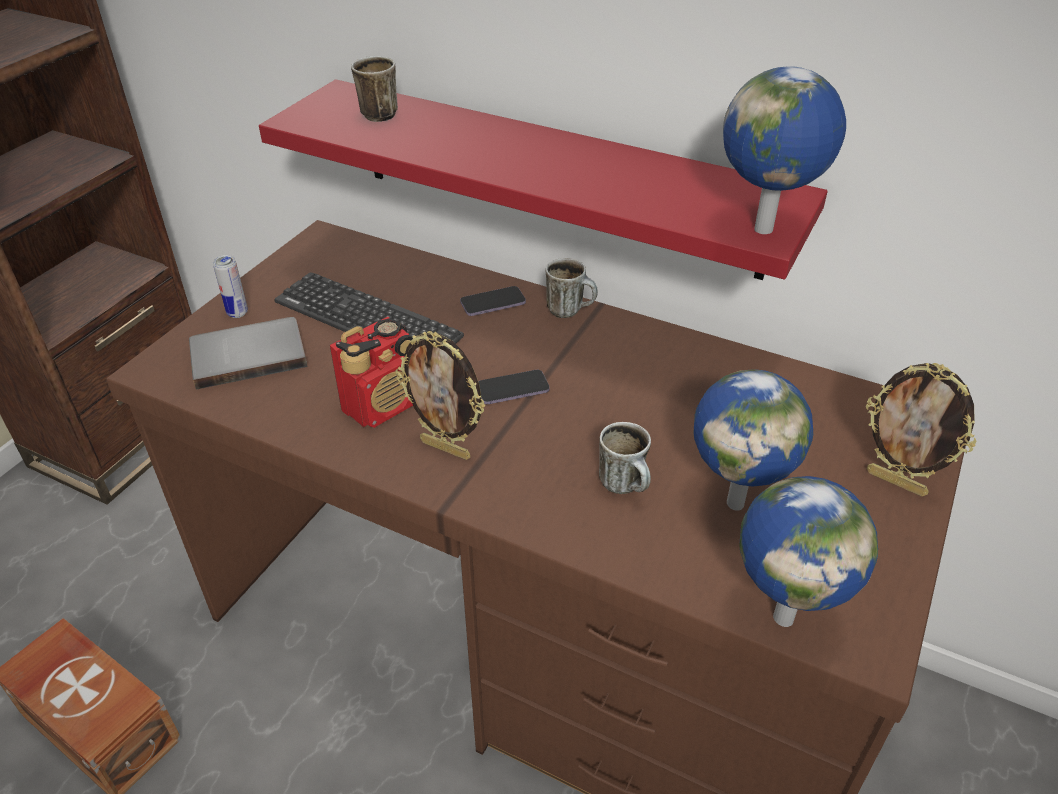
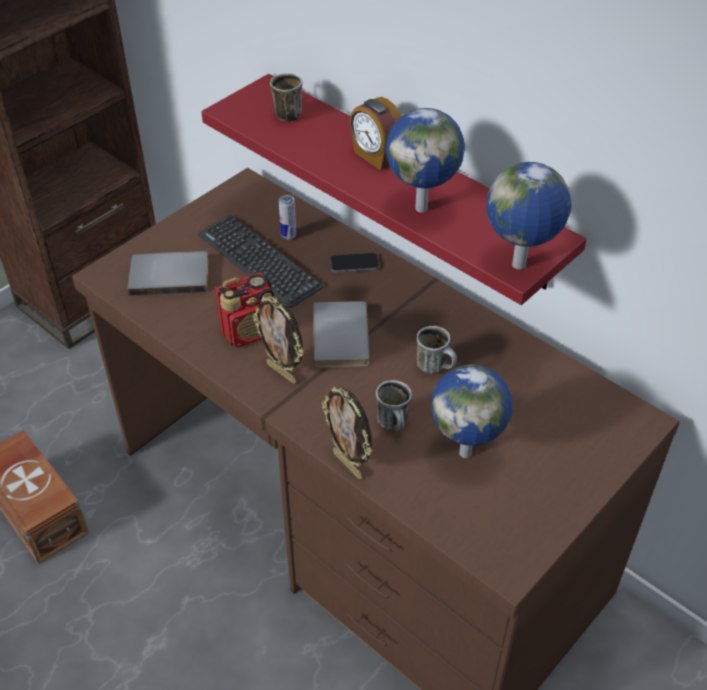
camera: 15 degrees right, 5 degrees up
(237, 313) = (170, 239): can -> can (288, 235)
(512, 389) = (343, 337): phone -> grey book
(514, 142) = (376, 156): none -> alarm clock
(570, 310) = (410, 281): mug -> mug (436, 367)
(784, 616) = (462, 534): globe -> globe (422, 207)
(896, 482) = (589, 462): picture frame -> picture frame (348, 465)

